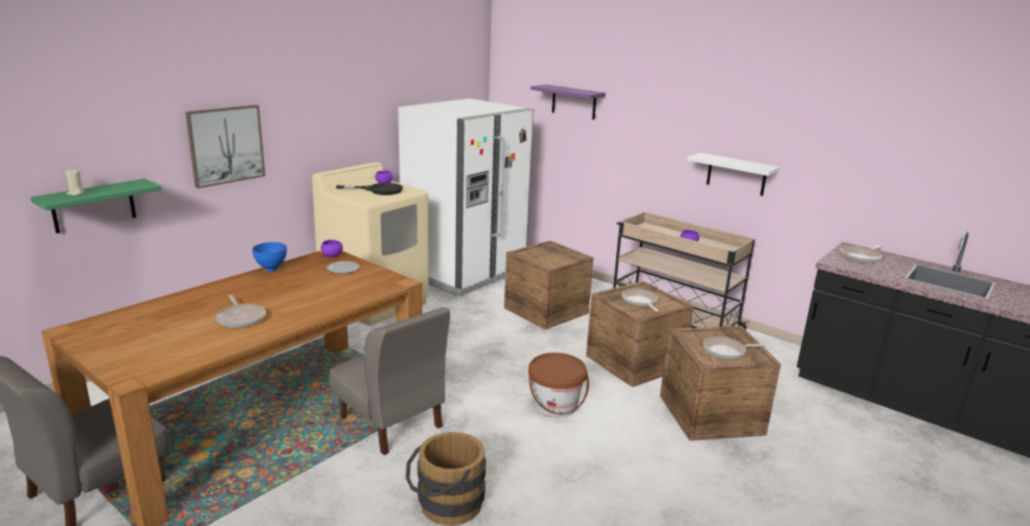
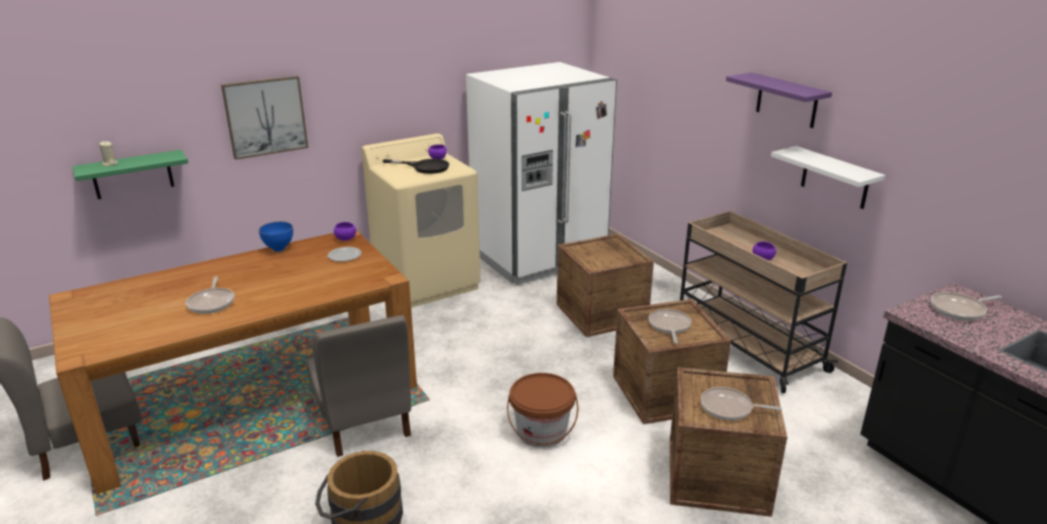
camera: 20 degrees right, 5 degrees up
(573, 102) = (668, 71): purple shelf -> purple shelf (786, 100)

